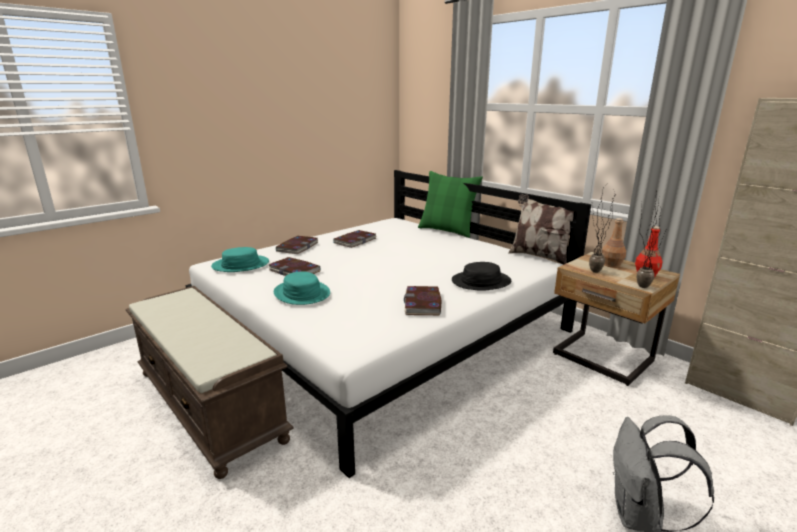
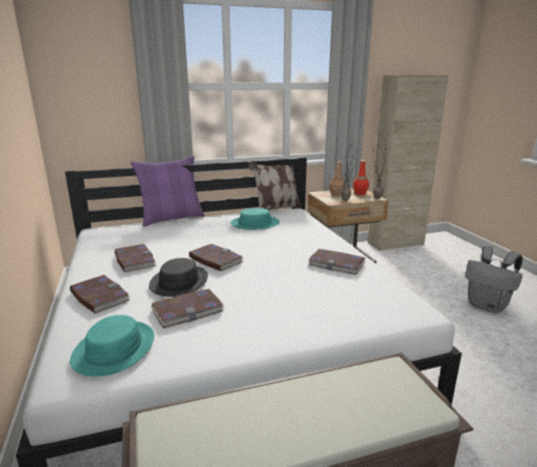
camera: 65 degrees left, 0 degrees up
(301, 293) = (268, 315): turquoise hat -> turquoise hat (255, 224)
(379, 260) = (215, 260): none -> book
(447, 230) = (172, 218): green pillow -> purple pillow
(481, 281) = (310, 235): black hat -> black hat (179, 282)

